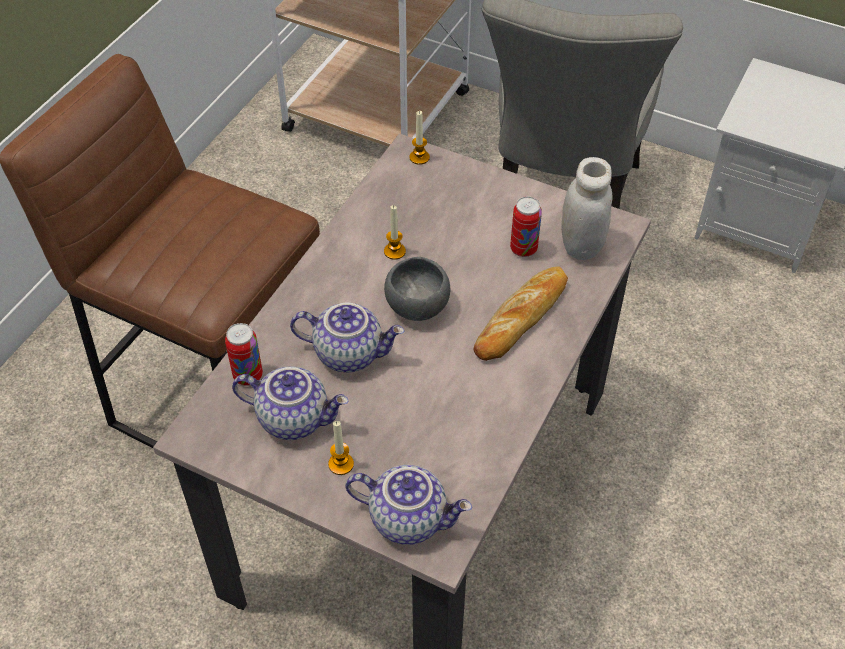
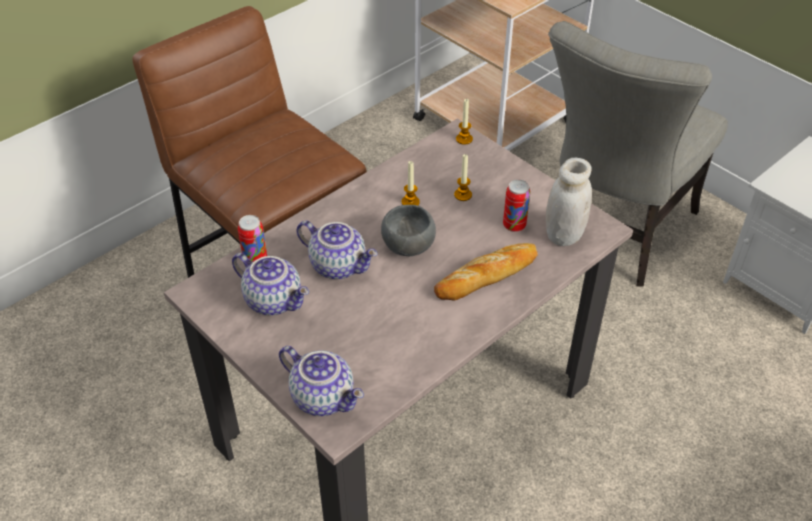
camera: 20 degrees right, 5 degrees down
(341, 464) = (292, 343): candle -> candle (463, 195)

